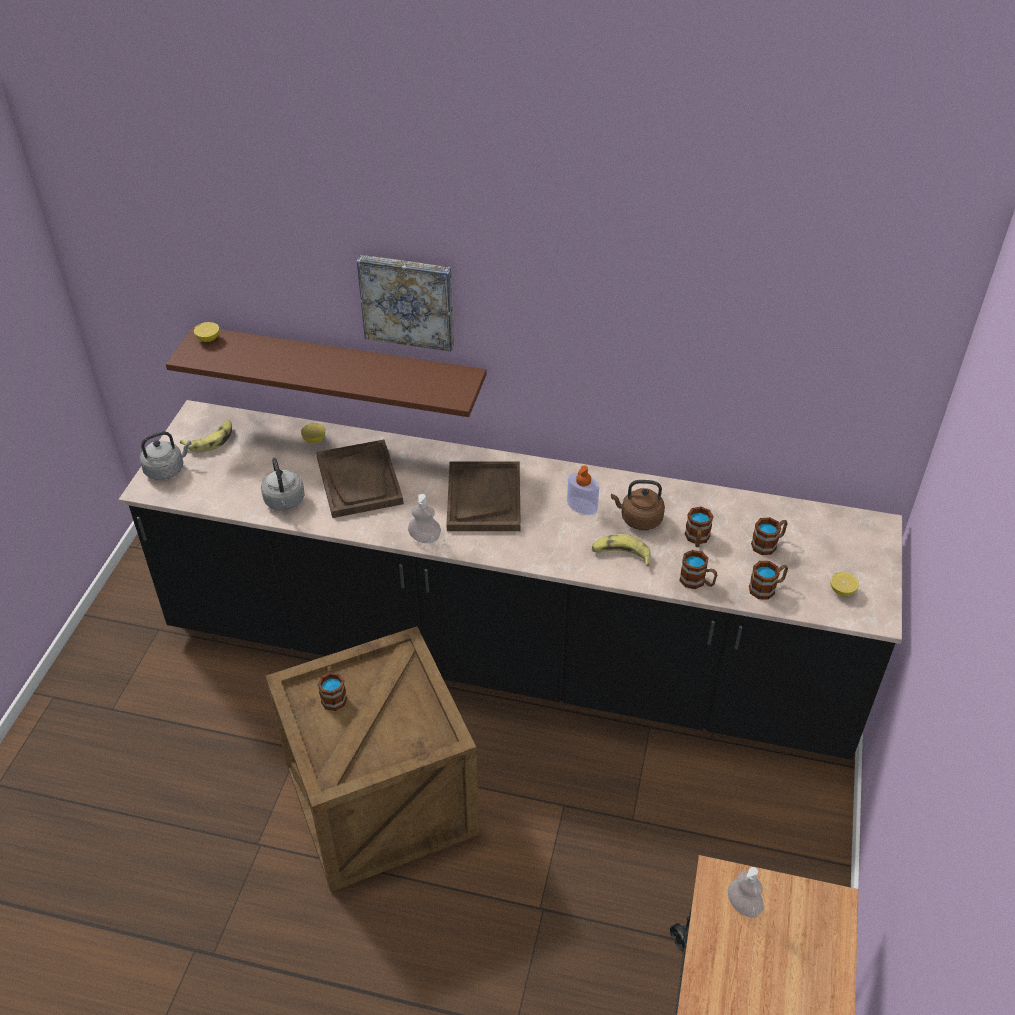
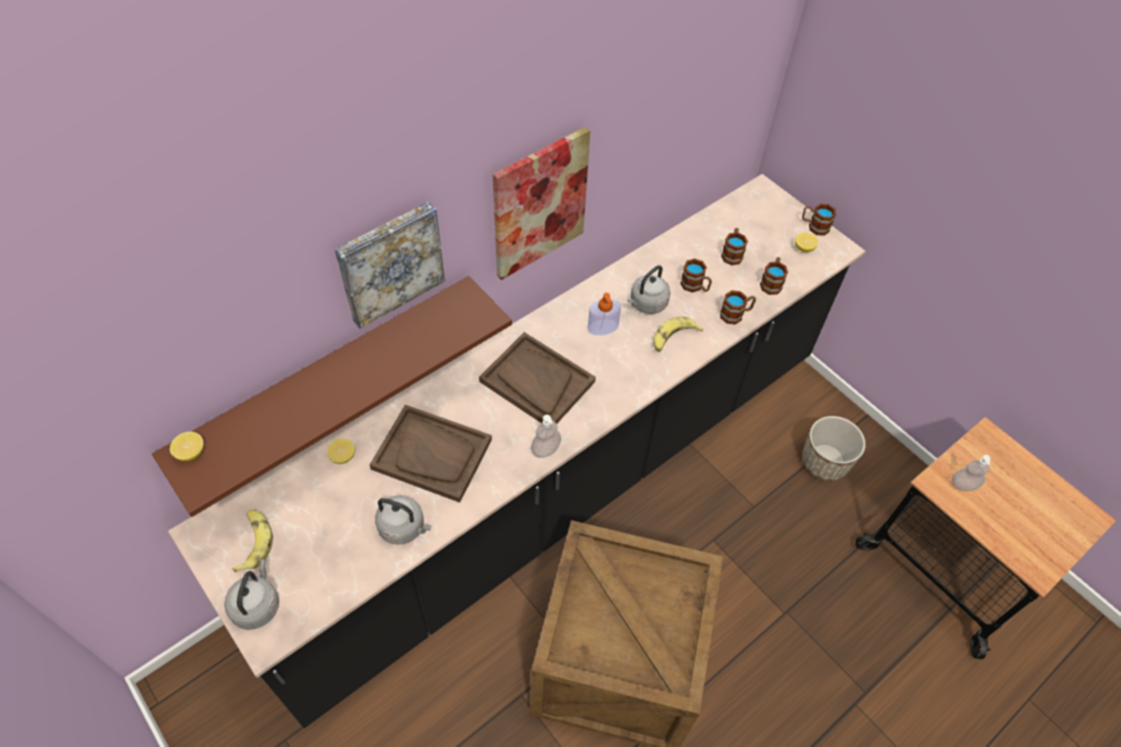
camera: 55 degrees left, 10 degrees up
(333, 695) = (590, 628): mug -> mug (814, 226)
(571, 346) = (539, 204): none -> picture
(639, 519) = (647, 304): brown kettle -> grey kettle
(747, 854) = (824, 462): none -> planter

